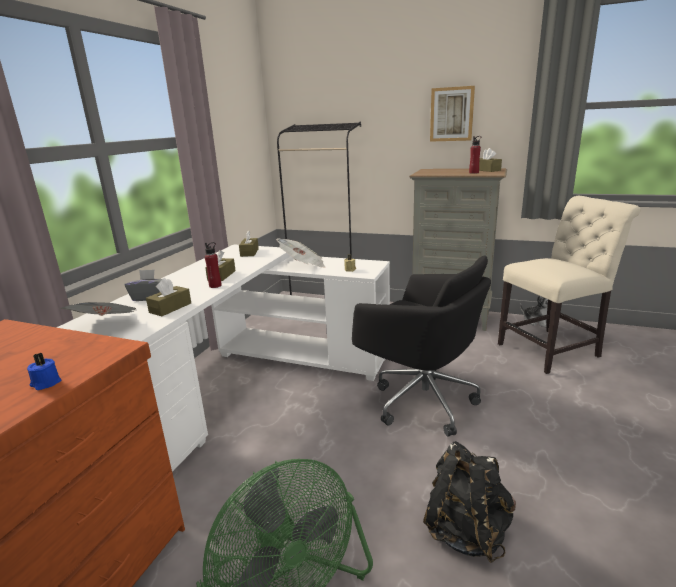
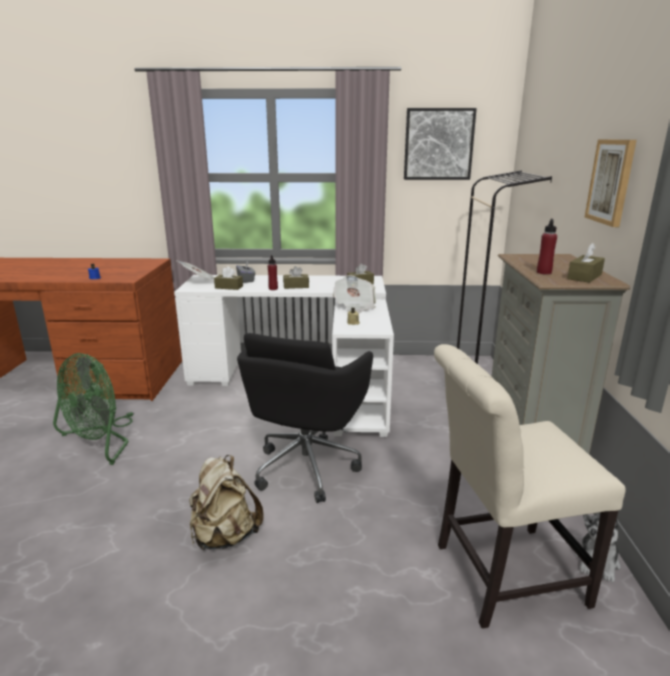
camera: 70 degrees right, 0 degrees up
(228, 103) = (438, 144): none -> picture
(466, 530) = (146, 503): black backpack -> none
(524, 464) = (225, 536): none -> beige backpack
(553, 349) = (499, 575): beige chair -> beige chair turned 120 degrees clockwise

